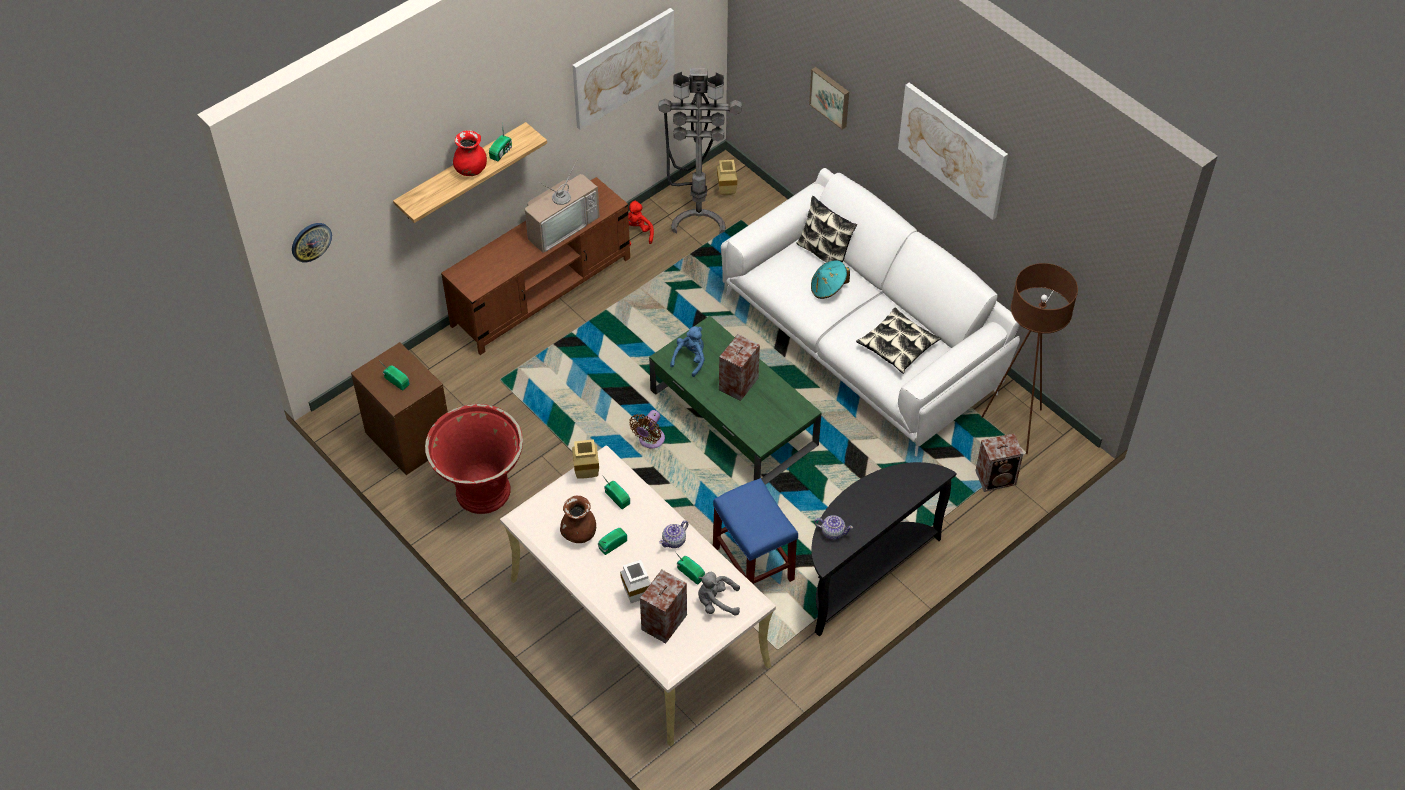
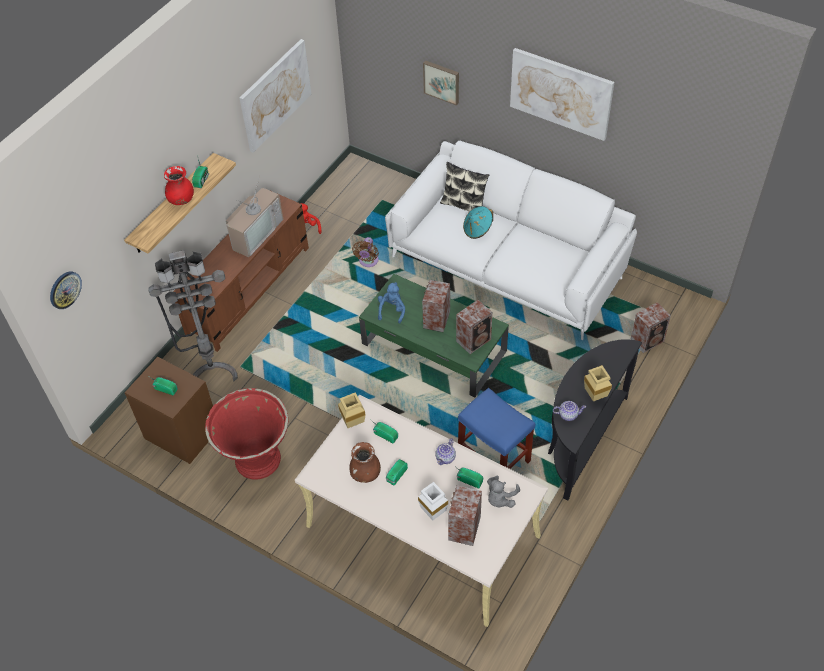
camera: 15 degrees left, 0 degrees up
(650, 440) = (376, 383): brown fan -> brown fan (368, 262)
(698, 216) = (349, 204): grey floor lamp -> grey floor lamp (211, 369)
(716, 602) = (500, 499): grey plush toy -> grey plush toy turned 45 degrees counterclockwise
(727, 193) = (364, 182): beige vase -> beige vase (596, 396)
(773, 420) = (474, 340): none -> speaker
(897, 346) = (547, 259): pillow -> none
(1016, 426) = (645, 298): brown floor lamp -> none

